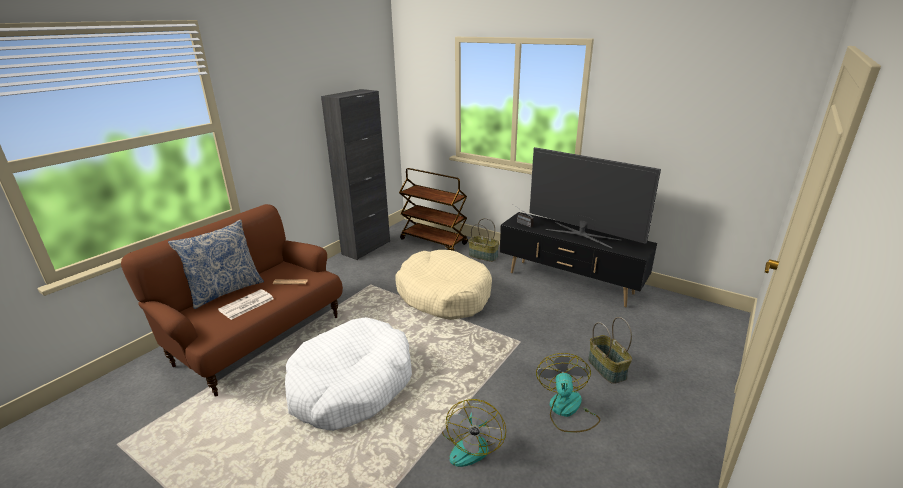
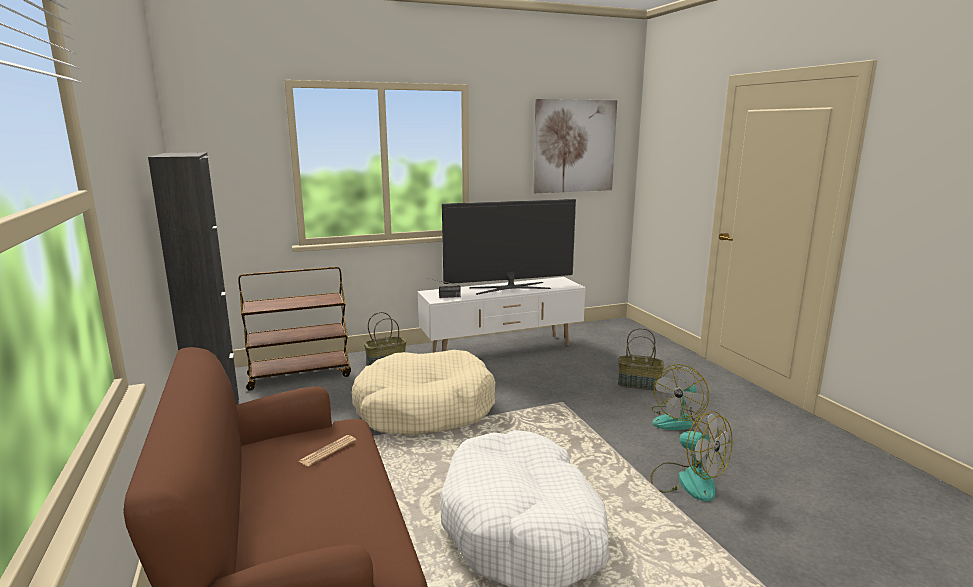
camera: 55 degrees left, 10 degrees down
(225, 291) = (248, 517): pillow -> none
(246, 305) = (337, 503): newspaper -> none
(567, 410) = (677, 420): fan -> fan turned 90 degrees counterclockwise
(569, 283) = (502, 349): black tv stand -> white tv stand
(709, 109) = (574, 146): none -> picture

